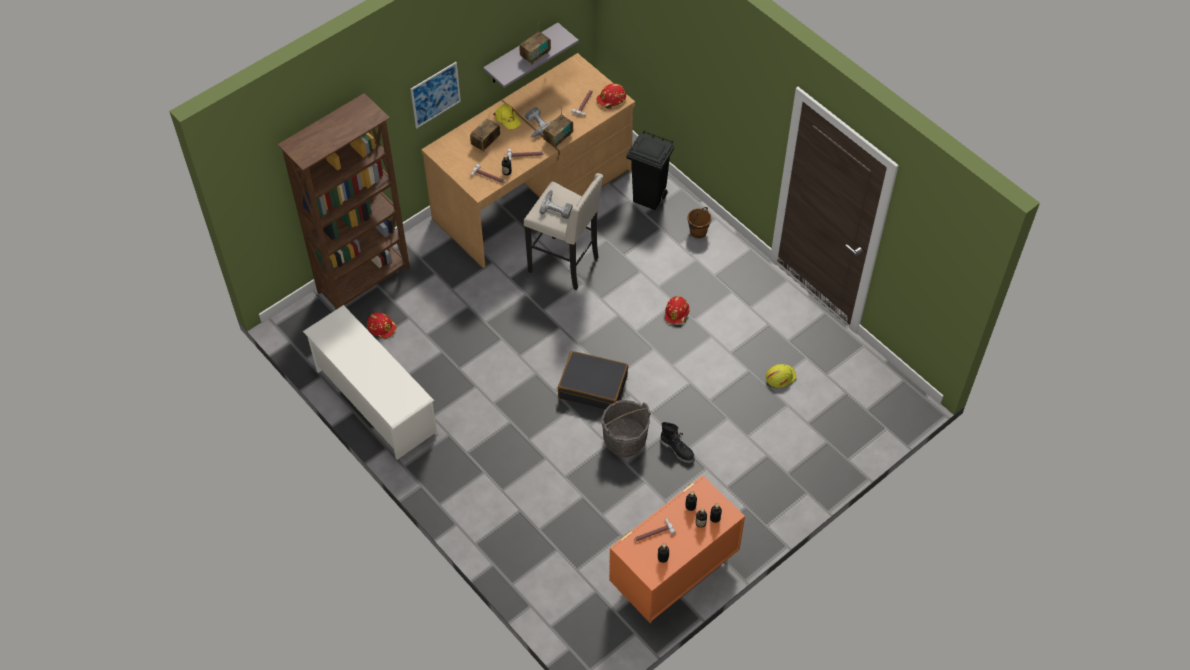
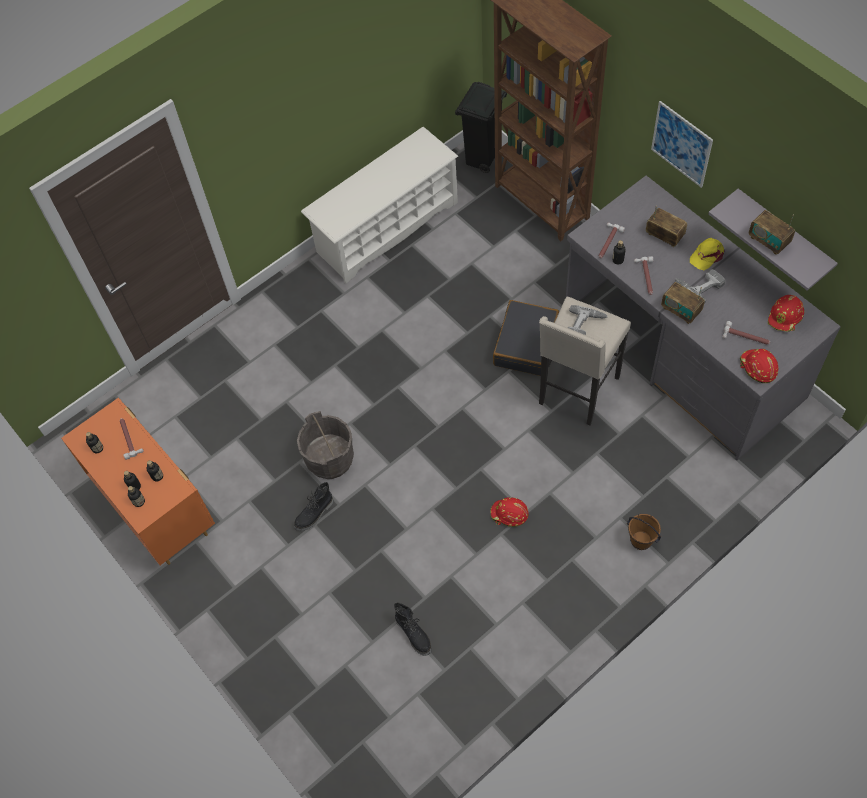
camera: 95 degrees right, 5 degrees up
(382, 327) = (480, 224): red hard hat -> red hard hat (785, 317)
(533, 195) = (681, 353): brown desk -> grey desk
(593, 386) = (402, 425): black suitcase -> black suitcase (526, 344)
(649, 198) = (692, 482): black trash can -> black trash can (482, 159)
(780, 377) = (414, 634): yellow hard hat -> black boot

